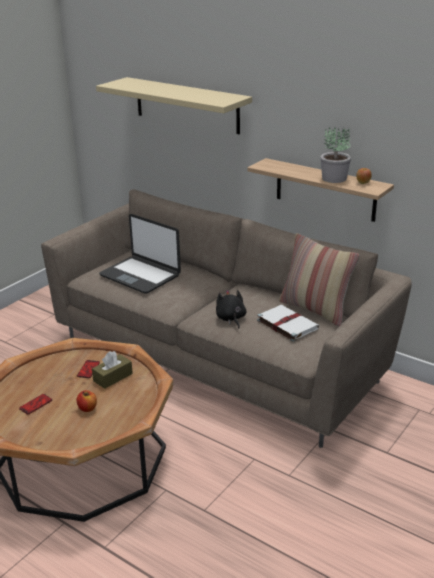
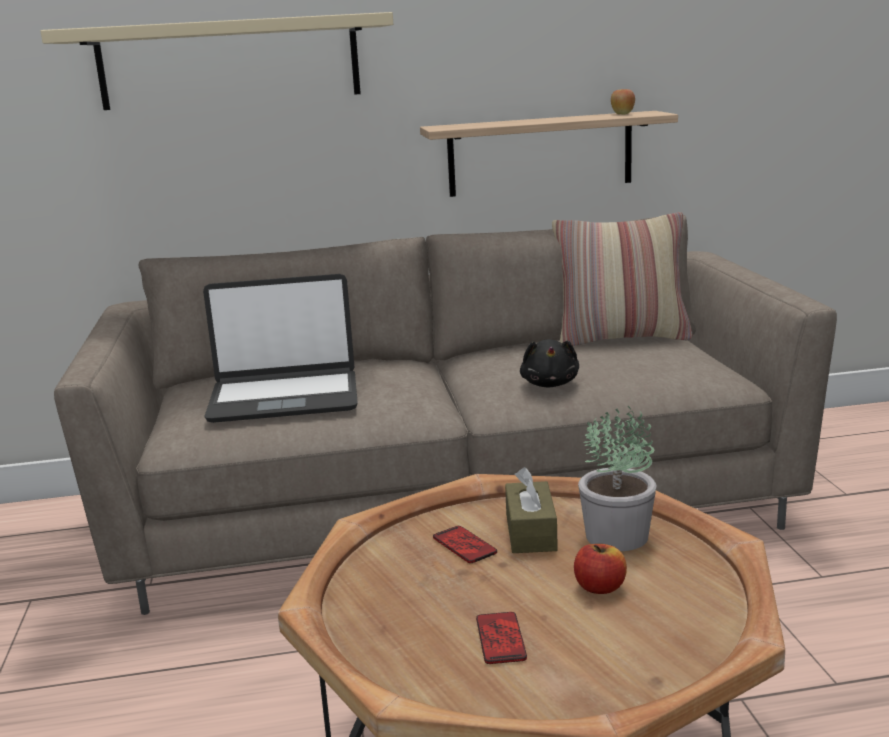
camera: 45 degrees left, 10 degrees down
(231, 318) = (550, 384): black plush toy -> black plush toy turned 120 degrees counterclockwise
(286, 324) = (631, 360): white book -> none
(334, 178) = (579, 117): potted plant -> potted plant (618, 536)

